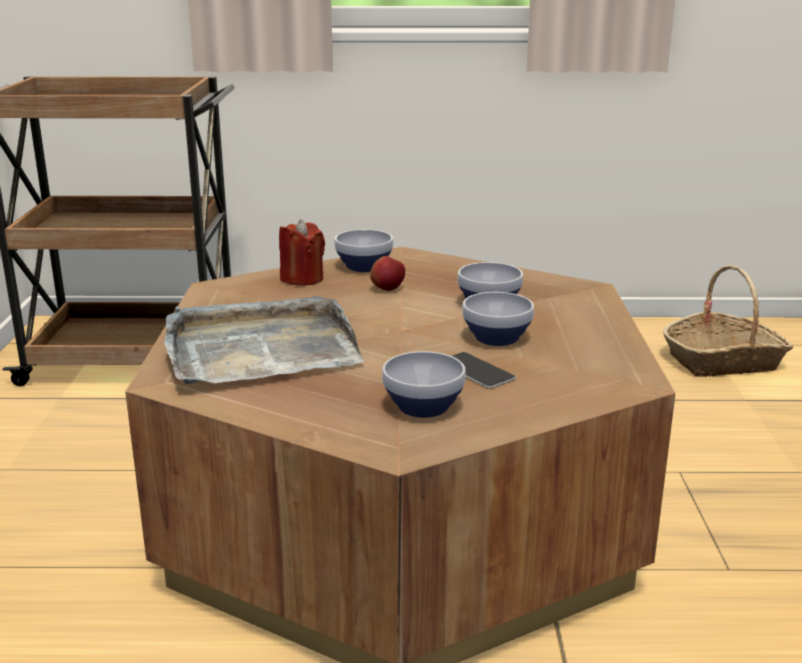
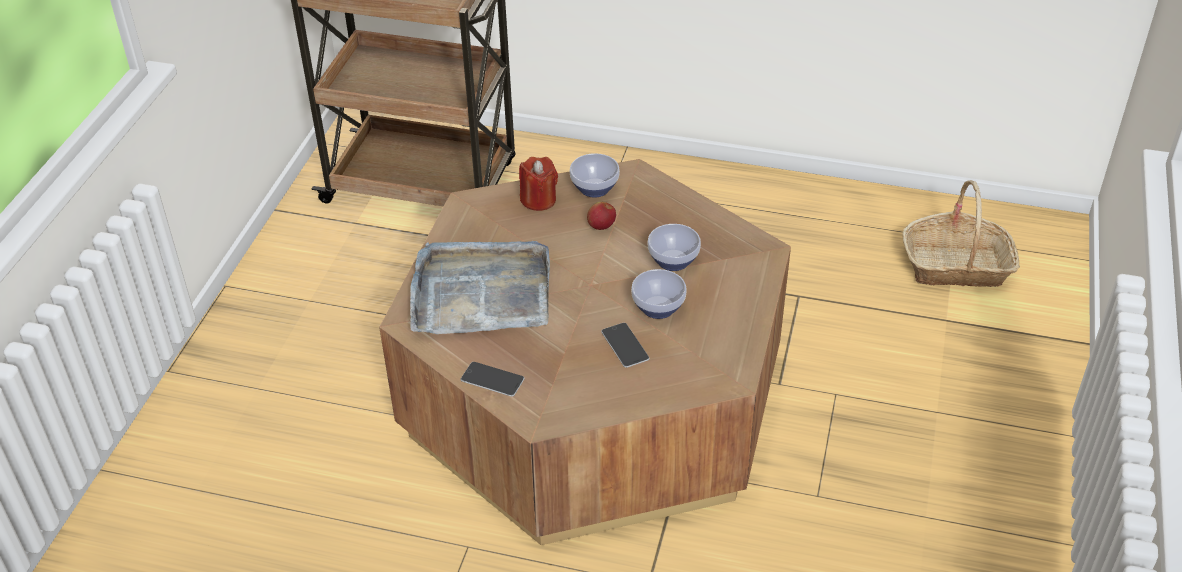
camera: 15 degrees right, 20 degrees up
(310, 419) = (492, 379): none -> phone
(422, 406) = (571, 378): bowl -> none

